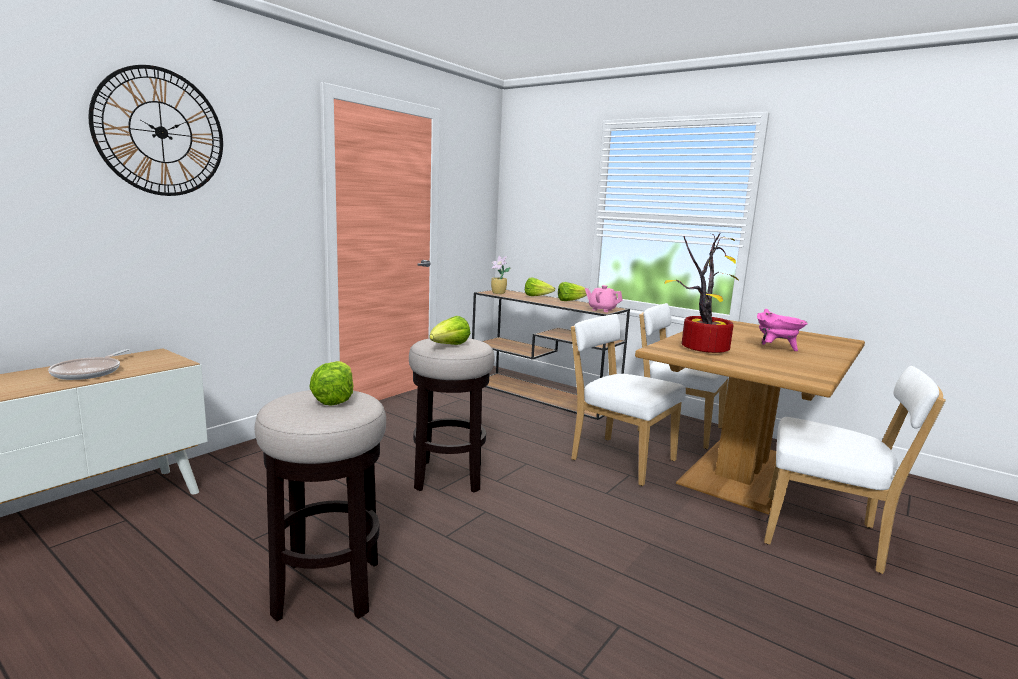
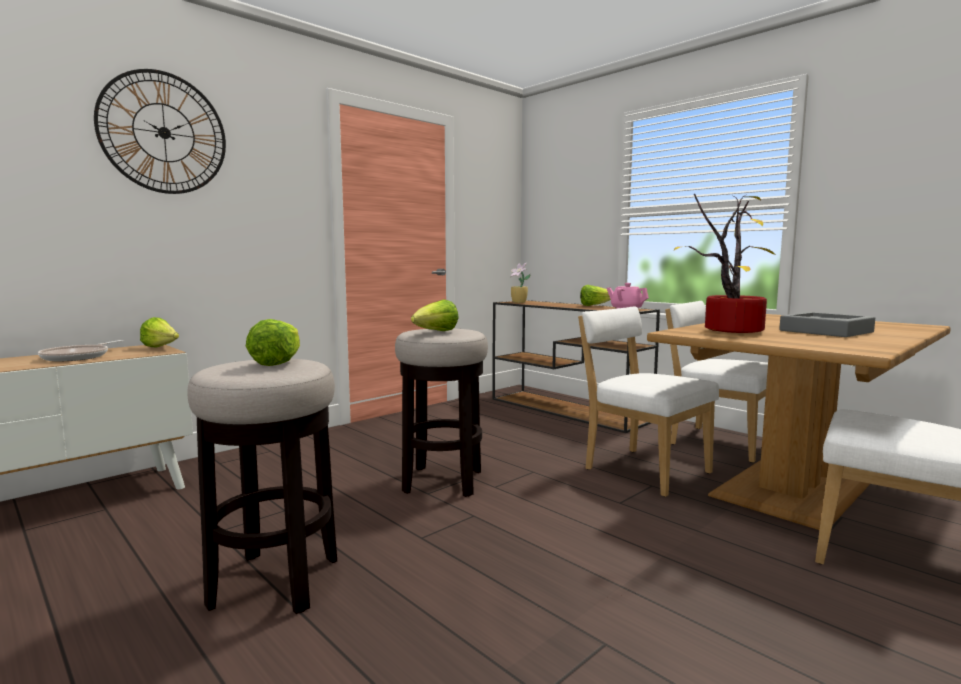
camera: 10 degrees right, 5 degrees down
(537, 296) = (559, 303): lettuce -> lettuce (162, 348)
(775, 349) = (826, 331): pink cooking pot -> grey tray

